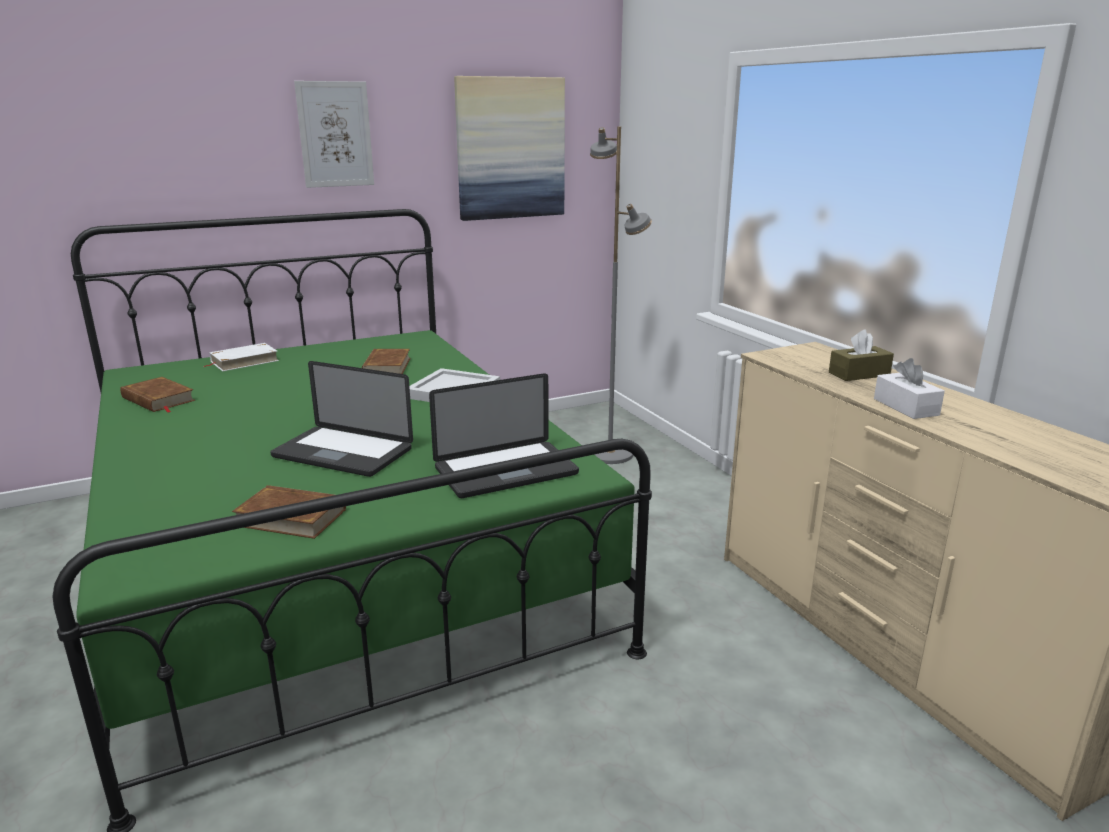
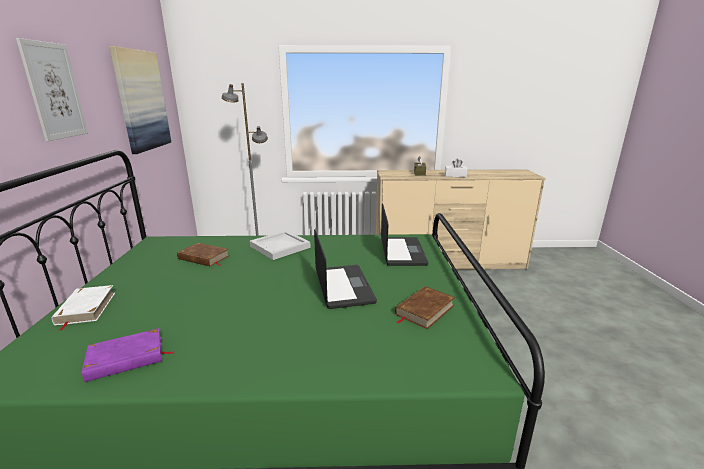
camera: 65 degrees left, 0 degrees up
(158, 399) = (126, 358): brown book -> purple book
(343, 453) = (343, 287): laptop -> laptop turned 60 degrees counterclockwise

